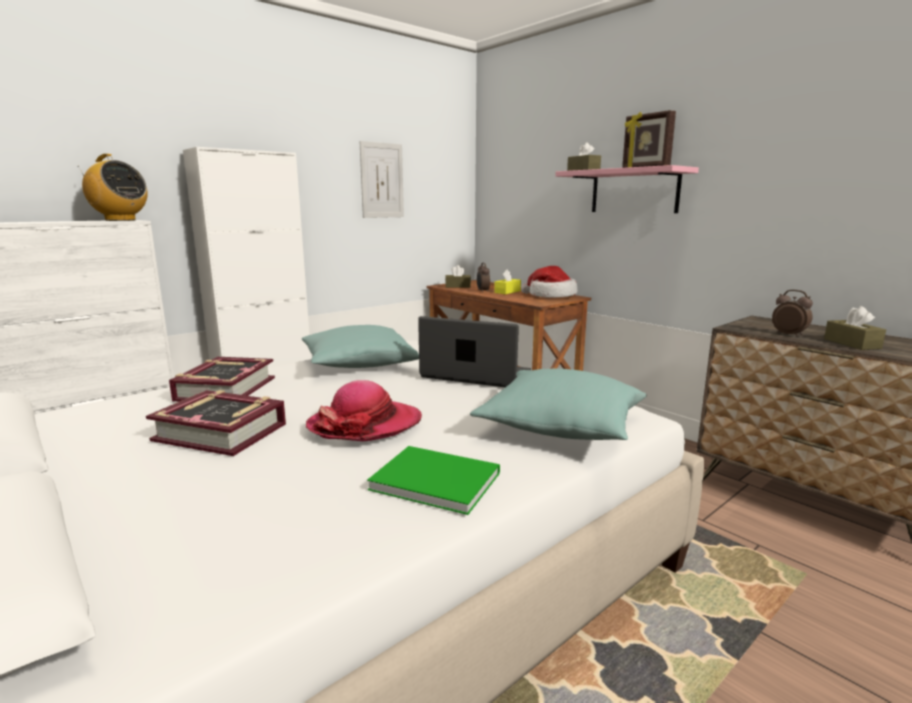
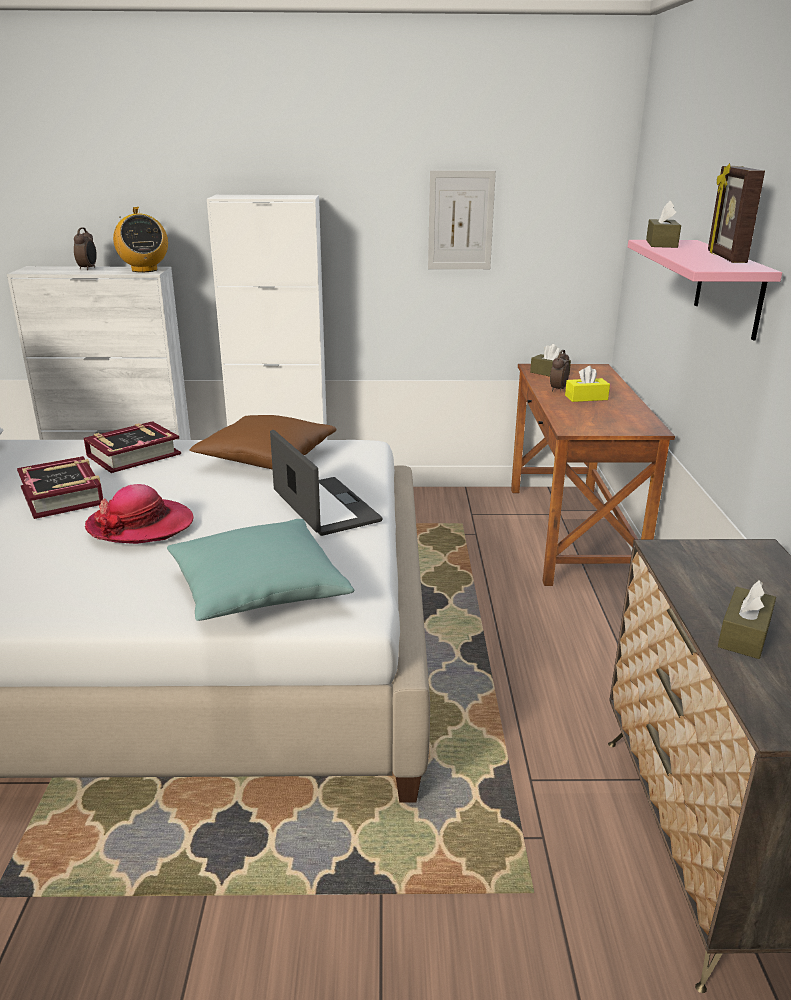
camera: 40 degrees right, 10 degrees up
(358, 364) = (267, 459): turquoise pillow -> brown pillow
(433, 479) = (87, 590): green book -> none
(551, 296) = (623, 419): hat -> none
(789, 335) = (701, 587): alarm clock -> alarm clock (88, 268)

